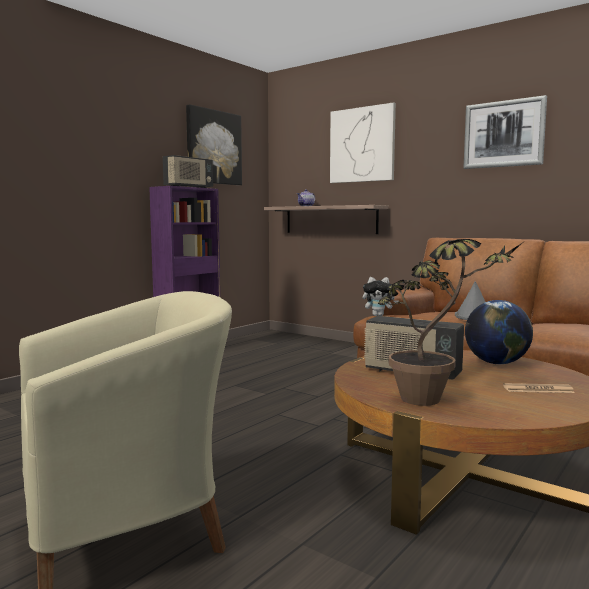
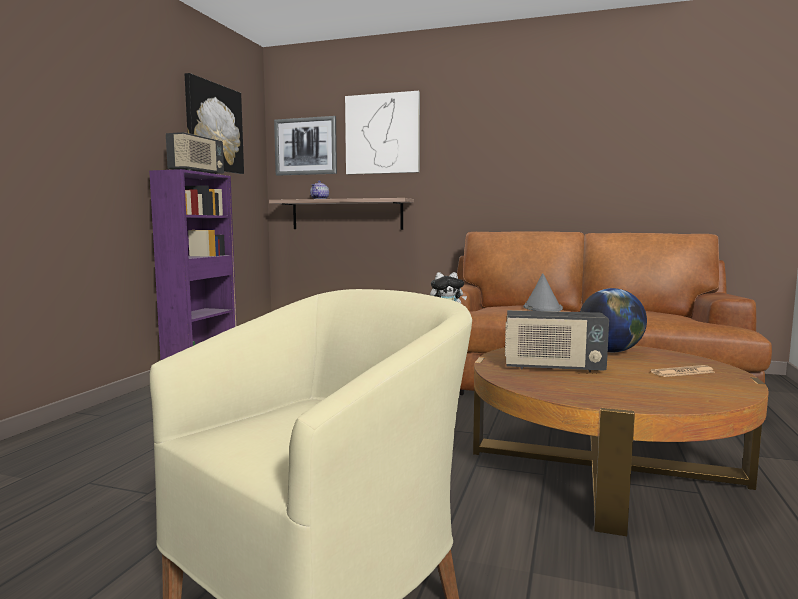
camera: 20 degrees left, 0 degrees up
(435, 401) = (619, 393): potted plant -> none
(503, 134) = (534, 129): picture -> picture (305, 146)

